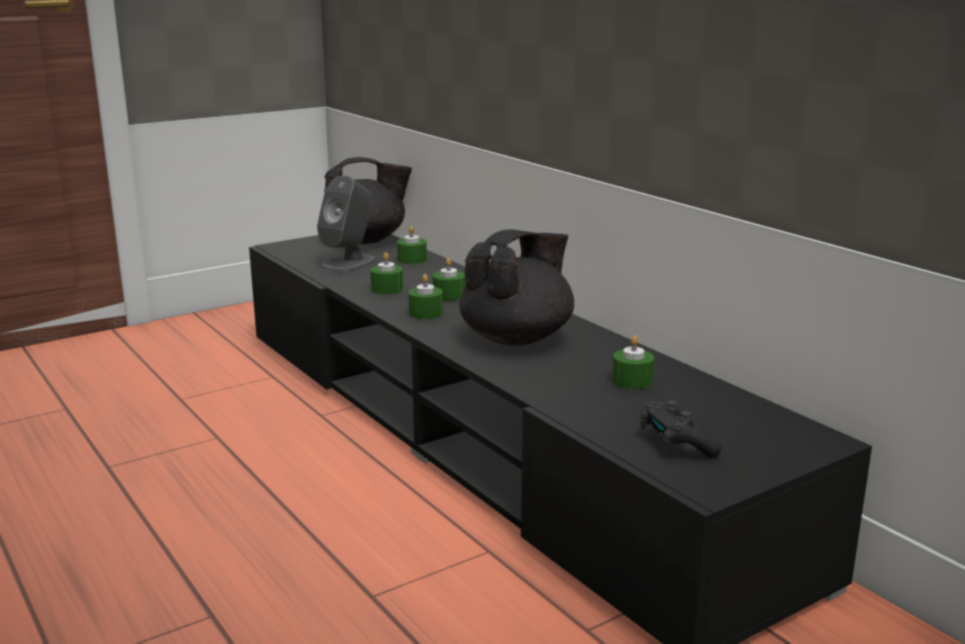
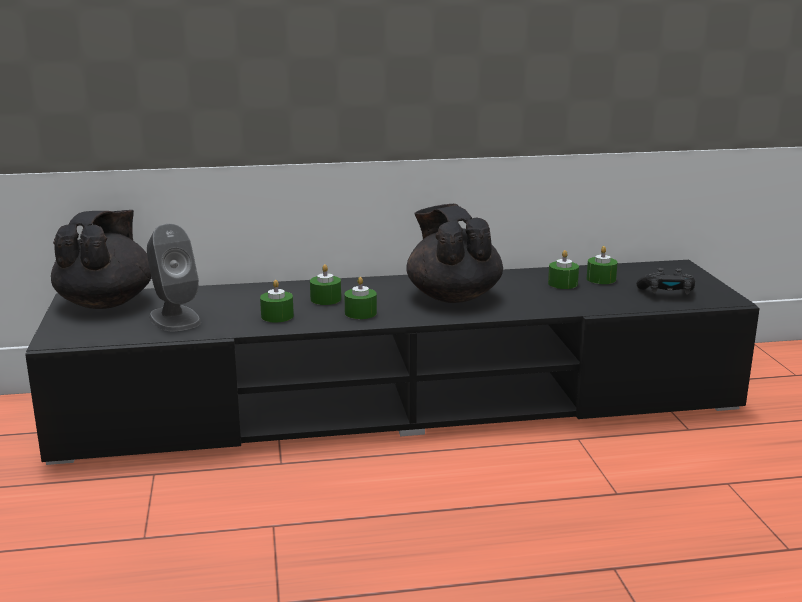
camera: 65 degrees left, 0 degrees up
(412, 260) = (204, 295): green candle -> green candle (601, 279)

